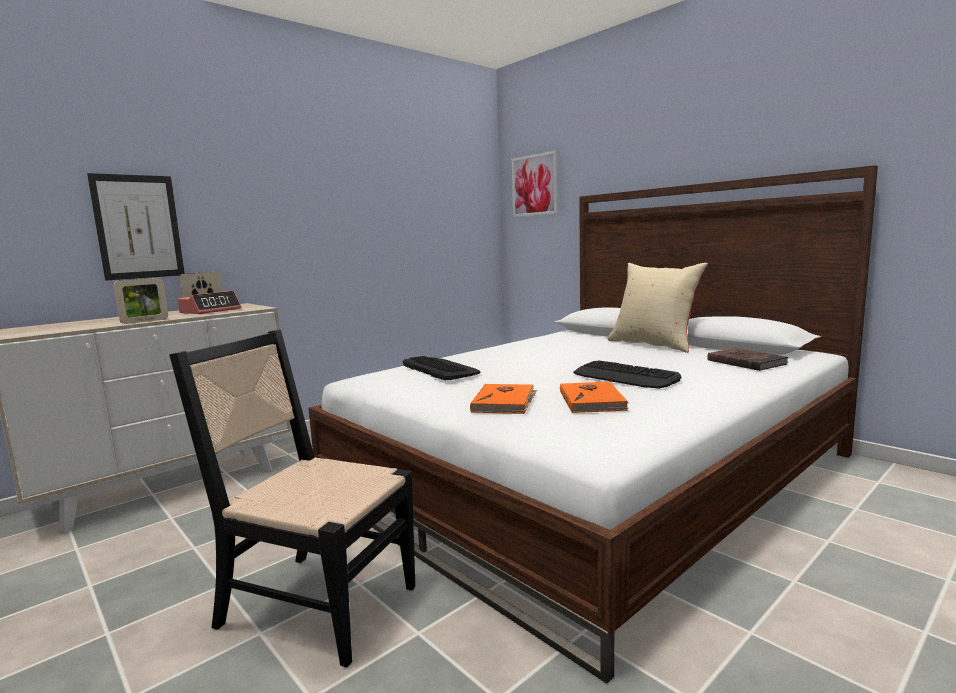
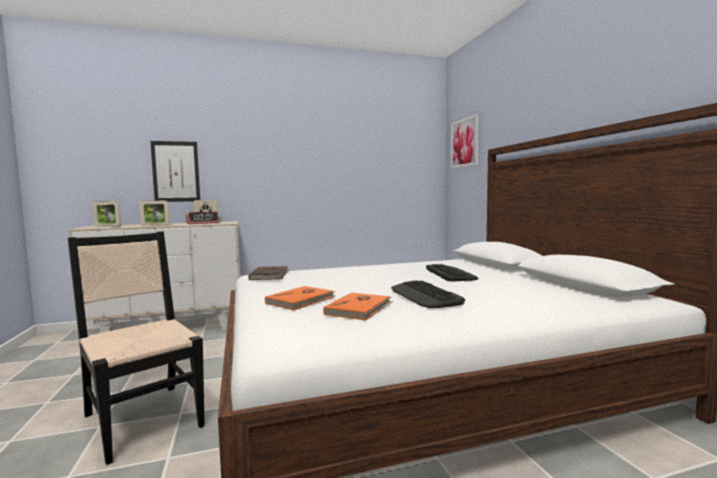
camera: 25 degrees right, 5 degrees down
(48, 330) = (108, 226): none -> picture frame
(440, 369) = (310, 273): keyboard -> keyboard (450, 274)
(653, 344) = (511, 275): beige pillow -> none
(746, 362) = (562, 298): brown book -> brown book (270, 275)

